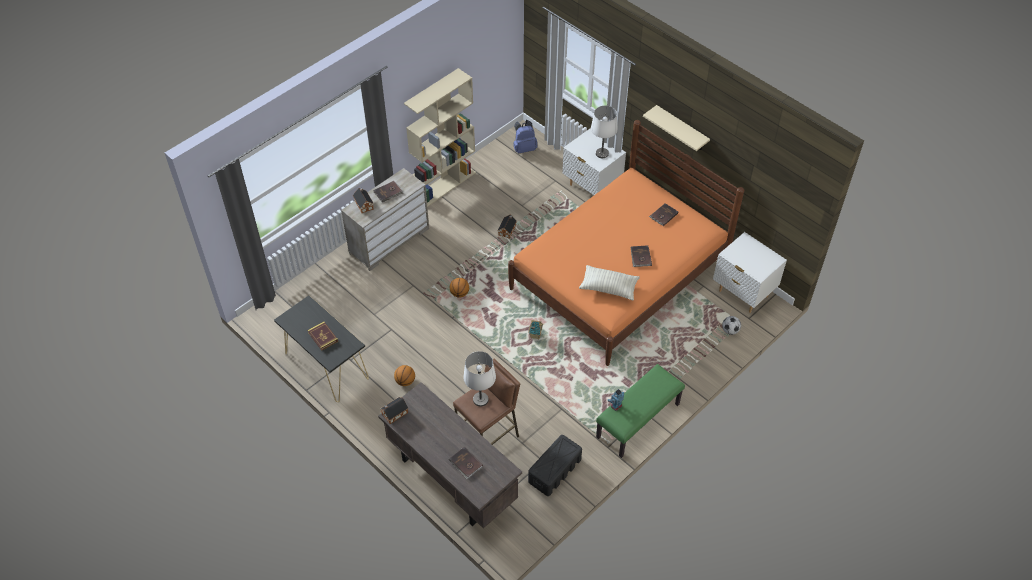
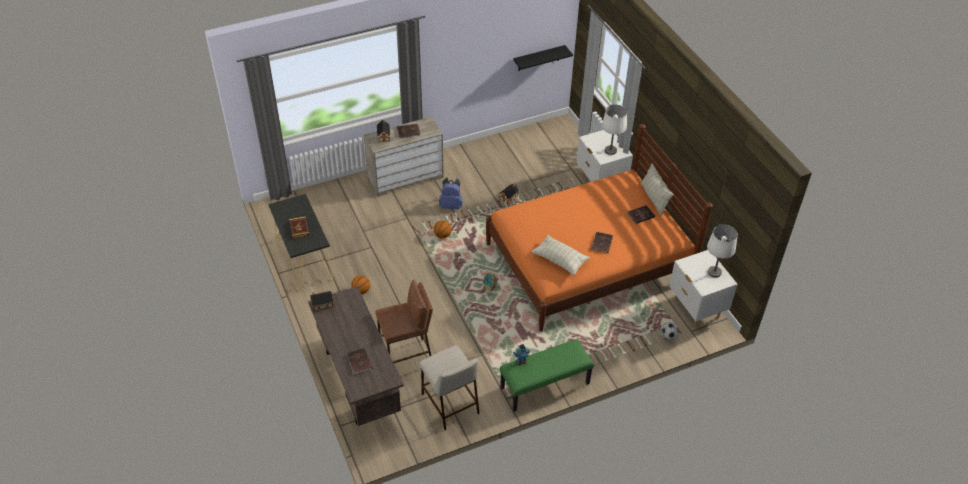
camera: 20 degrees right, 5 degrees down
(445, 184) = (474, 147): beige bookcase -> none
(480, 400) = (398, 315): white table lamp -> white table lamp (714, 272)
(492, 73) = (538, 58): none -> black shelf
(524, 148) = (557, 136): blue backpack -> blue backpack (451, 205)
(554, 471) = (449, 403): black storage box -> beige stool
(667, 193) = (654, 198): none -> pillow
(681, 129) = (674, 138): beige shelf -> none

